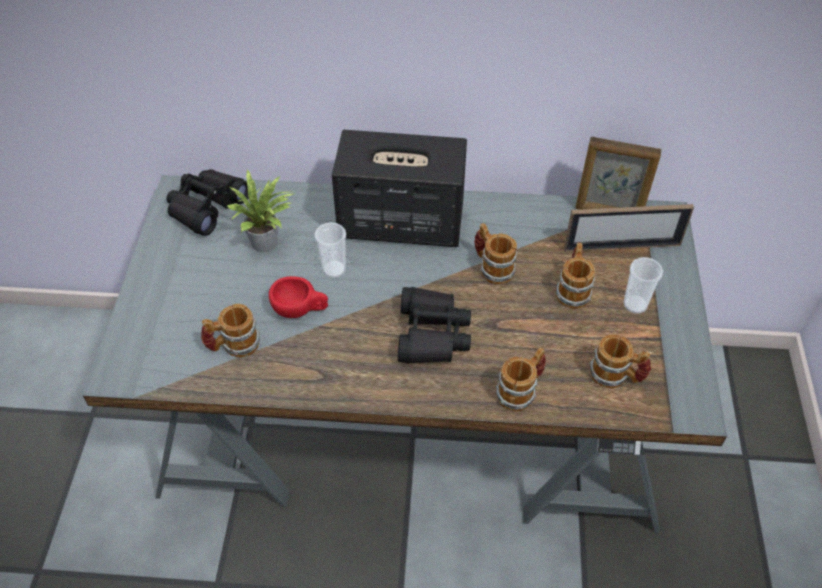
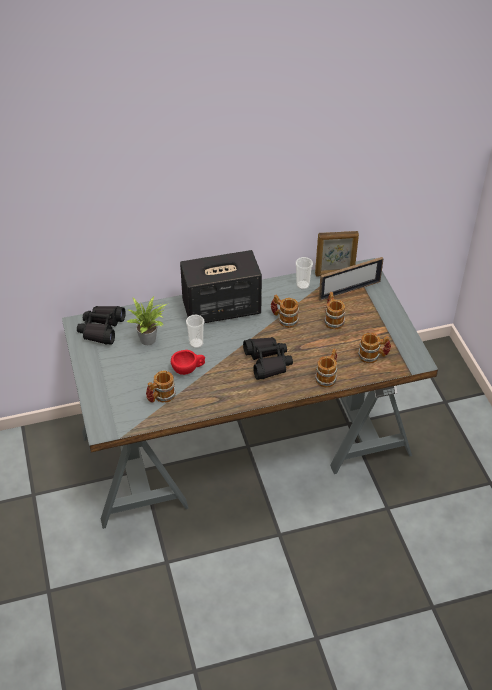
camera: 20 degrees left, 5 degrees down
(635, 304) = (368, 318): cup -> cup (302, 285)

